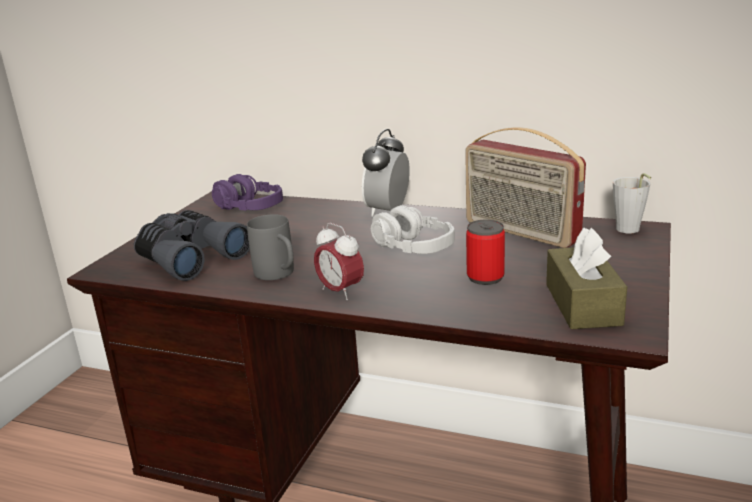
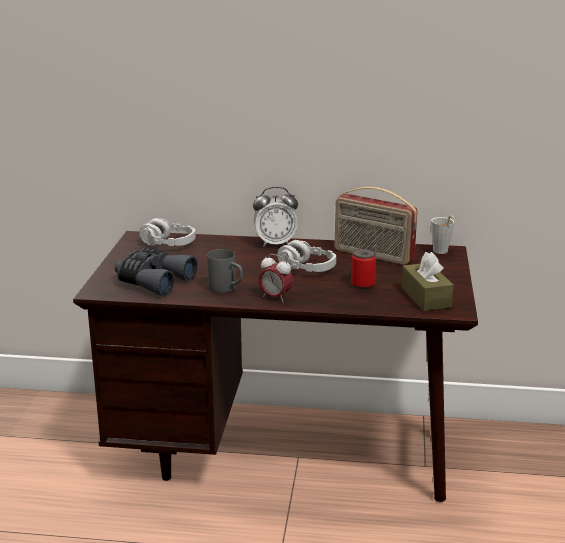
camera: 15 degrees left, 0 degrees up
(249, 207) = (168, 243): purple headphones -> grey headphones
(388, 211) = (275, 243): alarm clock -> alarm clock turned 105 degrees counterclockwise

